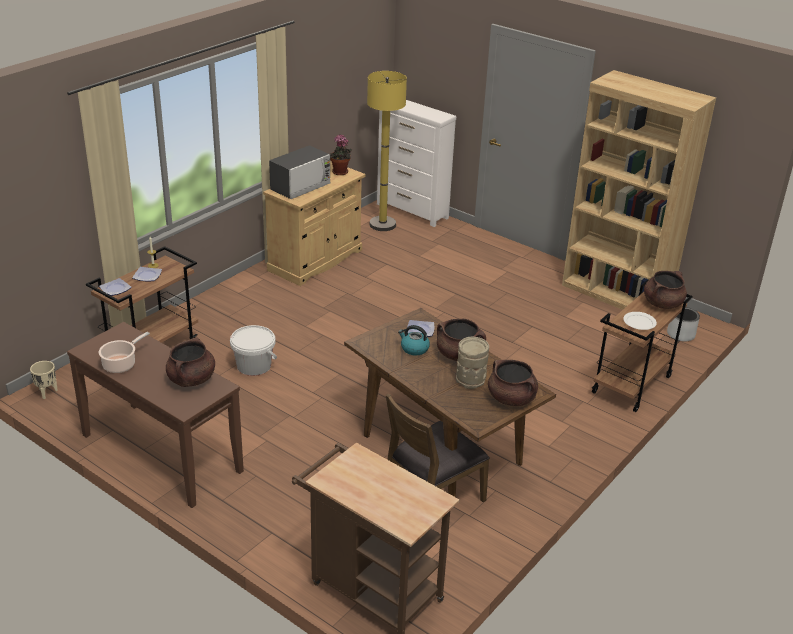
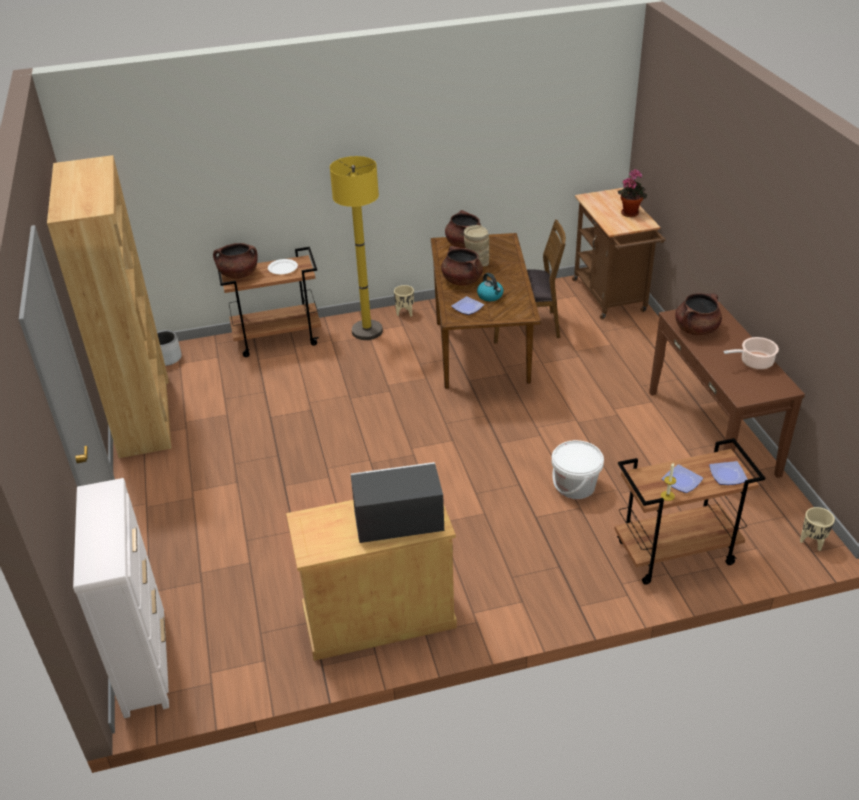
camera: 140 degrees left, 5 degrees up
(340, 173) = (316, 529): potted plant -> potted plant (630, 212)
(382, 224) = (218, 650): yellow floor lamp -> yellow floor lamp (367, 331)
(566, 461) = (405, 313): none -> beige planter

